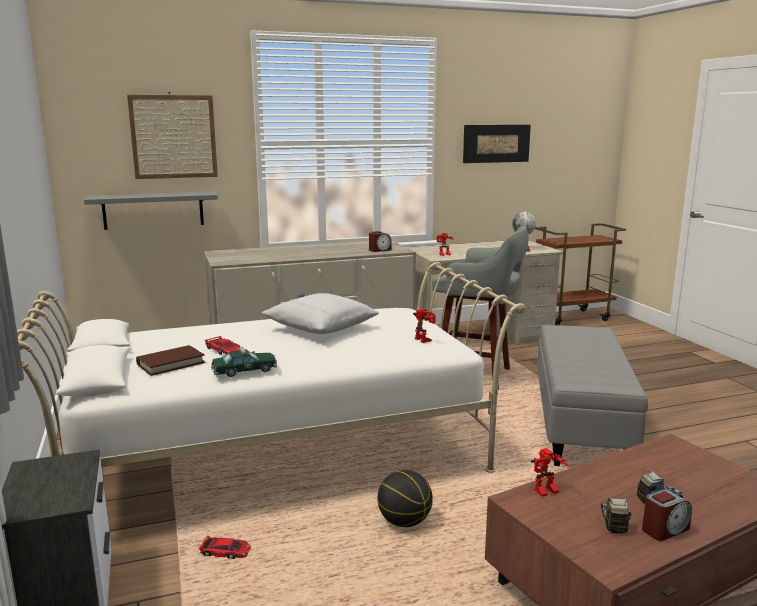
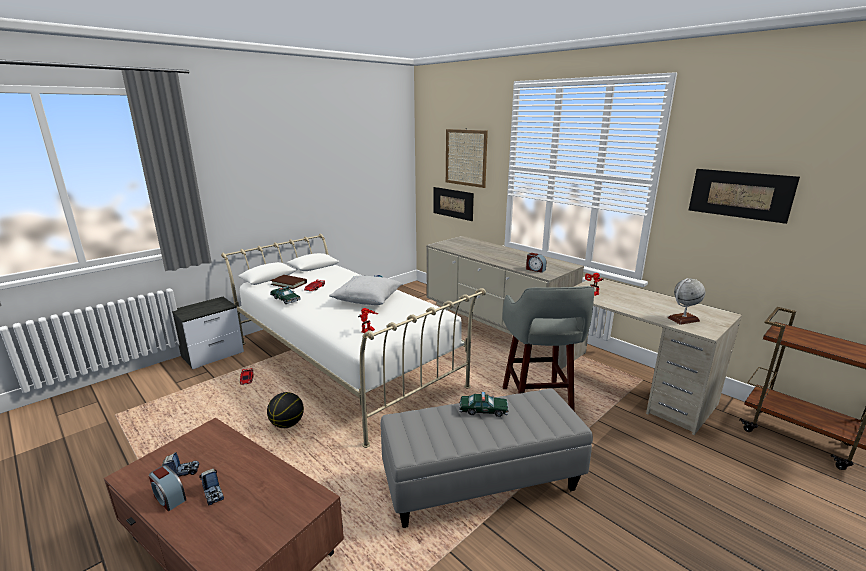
camera: 65 degrees right, 5 degrees up
(153, 210) = (453, 203): grey shelf -> picture
(546, 492) = (221, 439): toy robot -> none
(570, 350) = (483, 410): none -> toy car

